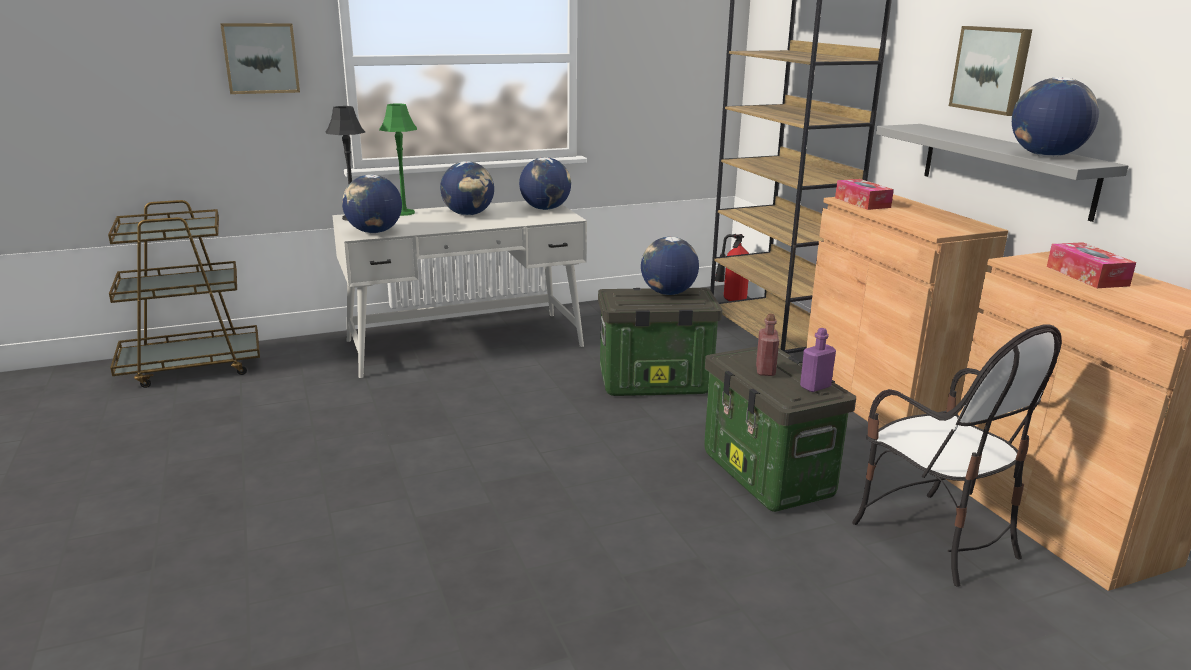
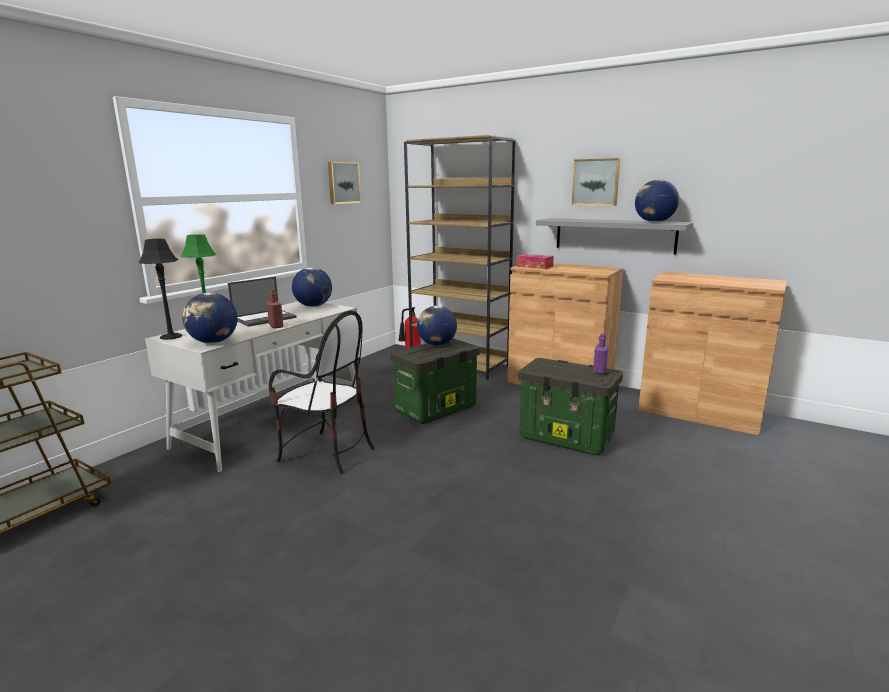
camera: 35 degrees left, 5 degrees down
(261, 58) = (54, 200): picture -> picture (343, 183)
(468, 214) = (265, 318): globe -> laptop
(765, 370) = (563, 370): red bottle -> red bottle (276, 326)
(934, 537) = (674, 439): chair -> chair (326, 453)
(1086, 276) = (702, 279): tissue box -> none

